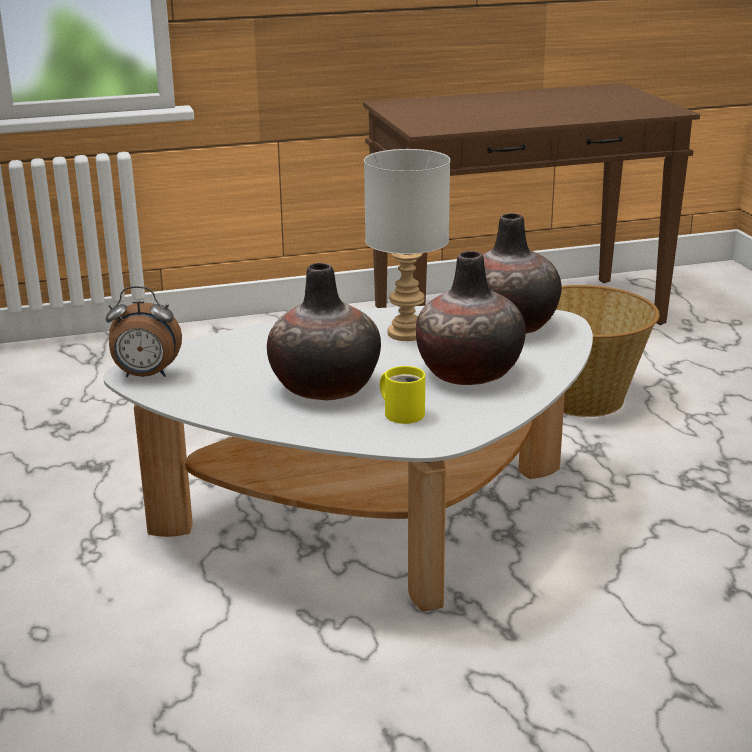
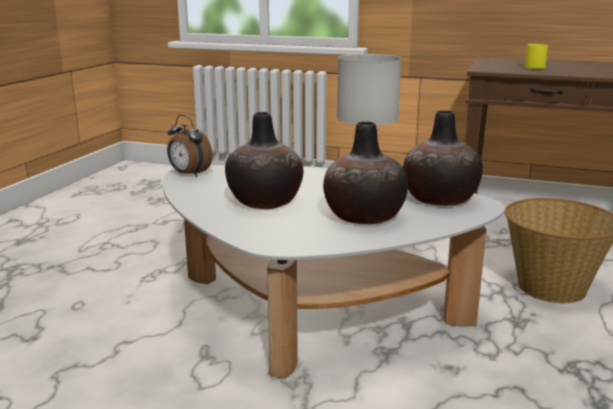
camera: 35 degrees right, 5 degrees down
(403, 413) = (283, 226): yellow mug -> yellow mug (534, 67)

